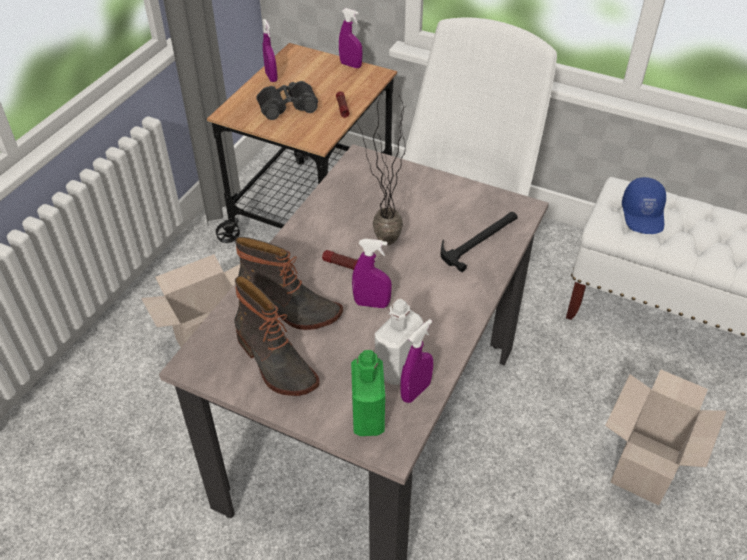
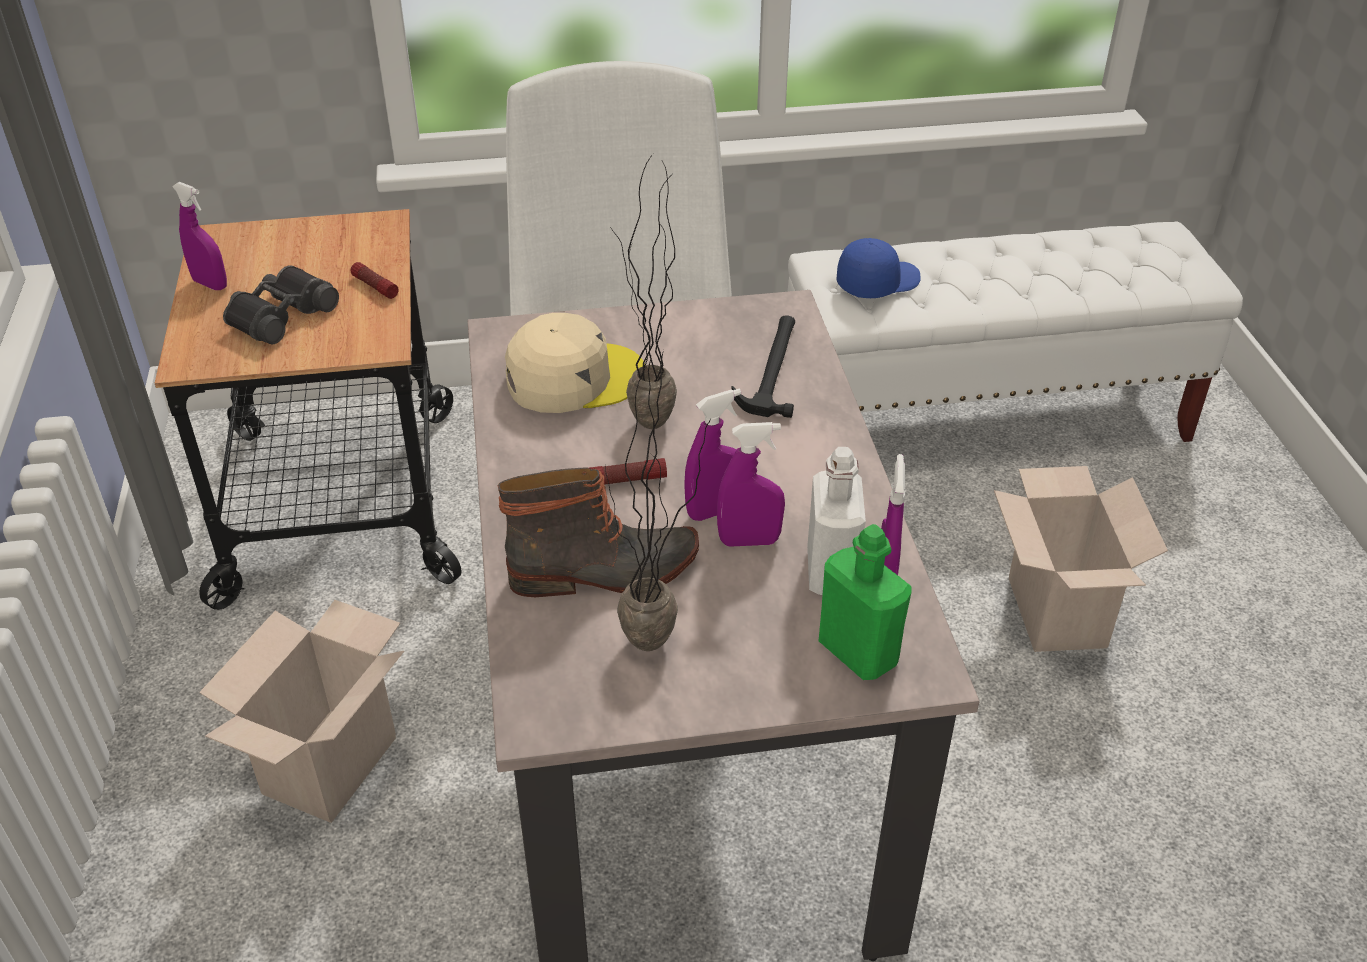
camera: 35 degrees left, 5 degrees down
(274, 363) = (659, 653): boot -> potted plant
(350, 65) = (328, 224): purple spray bottle -> purple spray bottle (749, 541)
(372, 198) = (573, 377): none -> beige cap
(643, 215) = (877, 282): blue cap -> blue cap turned 90 degrees counterclockwise

